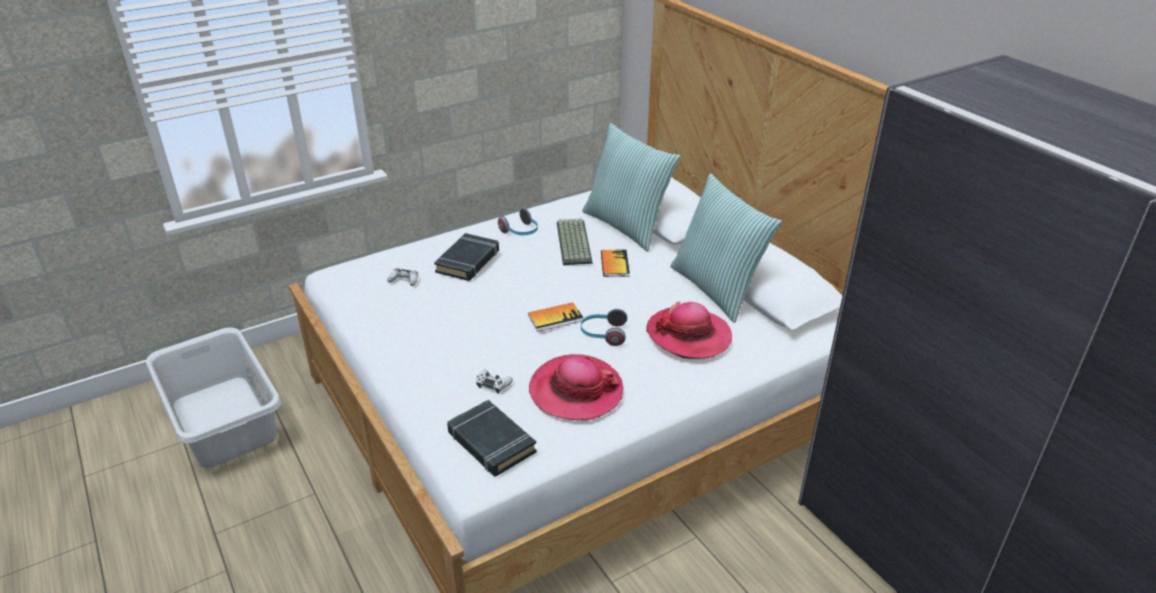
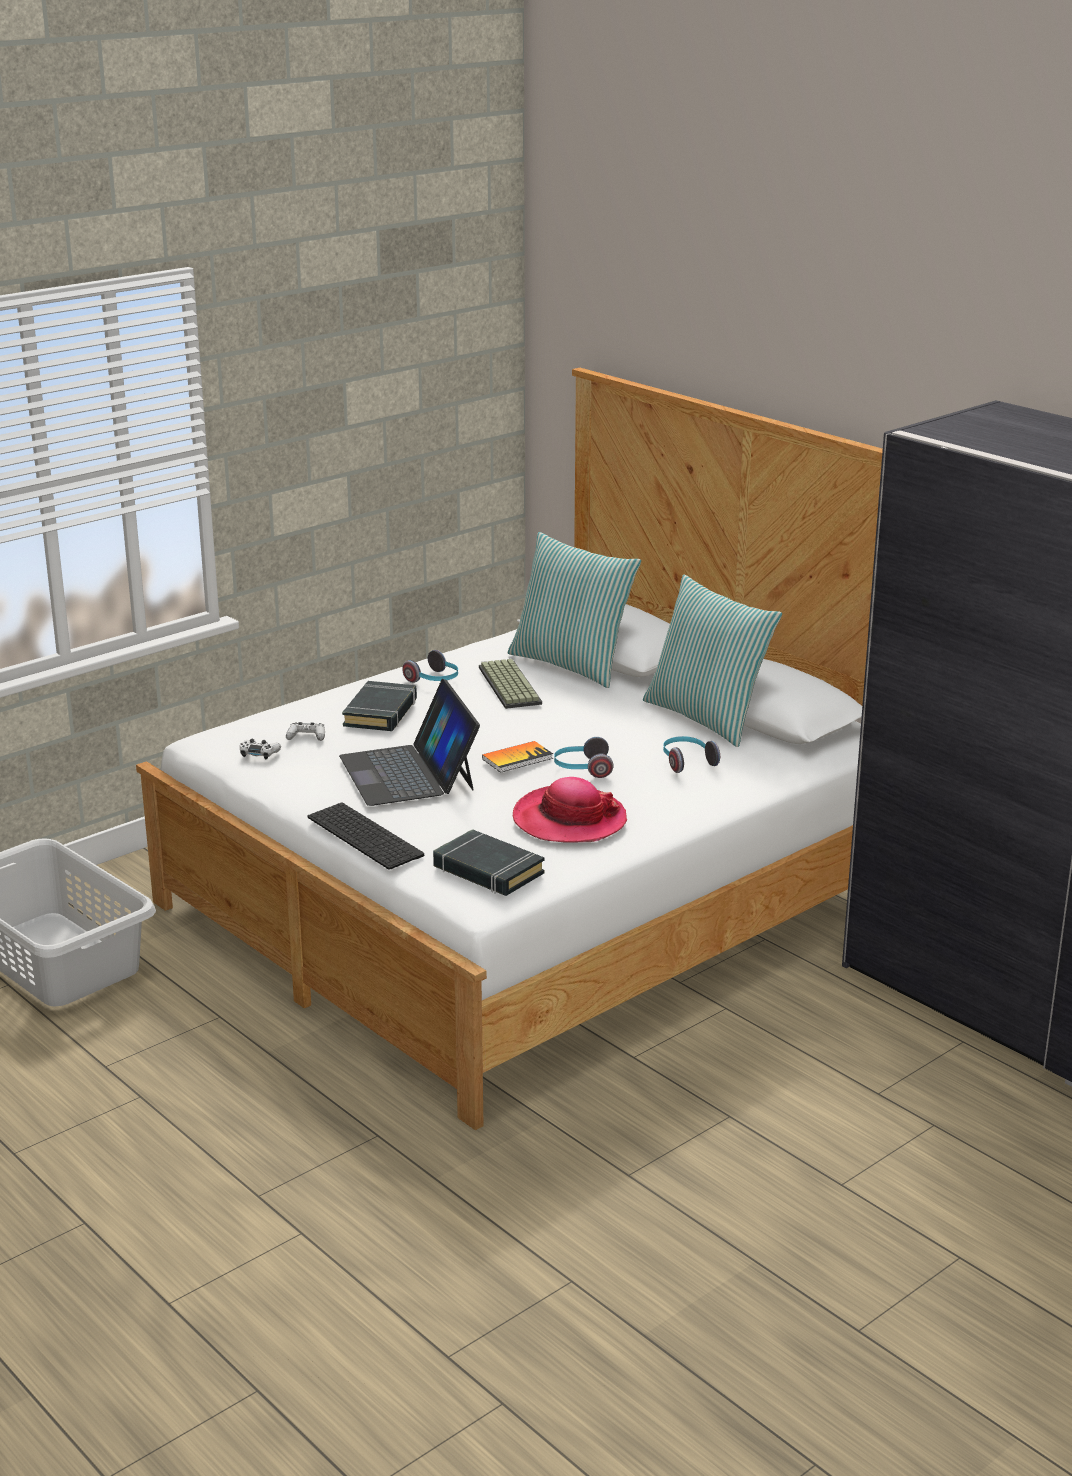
camera: 10 degrees left, 10 degrees down
(410, 390) = (368, 836): none -> keyboard
(466, 325) = (408, 773): none -> laptop
(493, 384) = (466, 823): white game controller -> white game controller (259, 753)
(614, 264) = (571, 703): book -> none
(689, 335) = (687, 762): hat -> headphones

